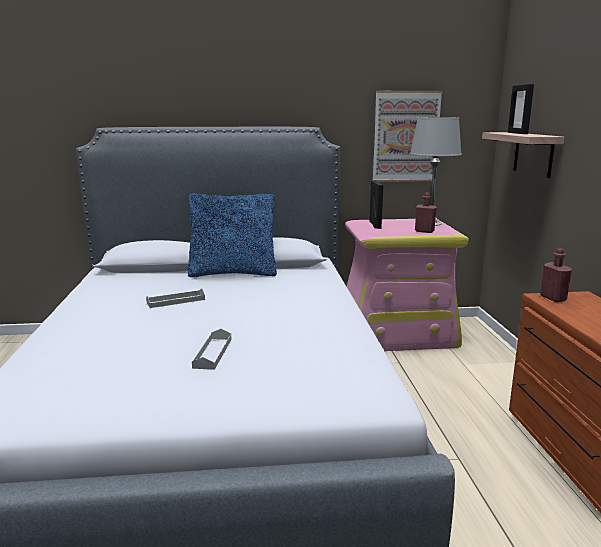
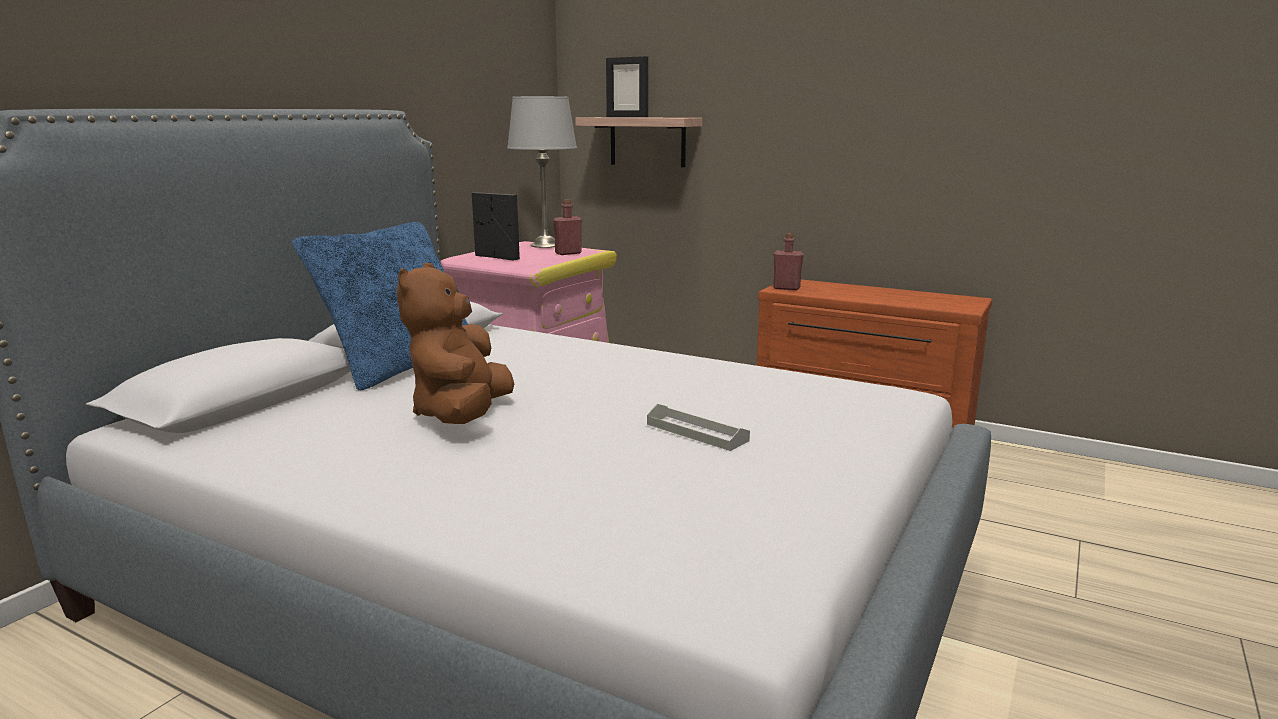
camera: 55 degrees left, 0 degrees up
(176, 301) = (462, 415): grey tray -> brown plush toy
(406, 136) = (481, 126): picture -> none

